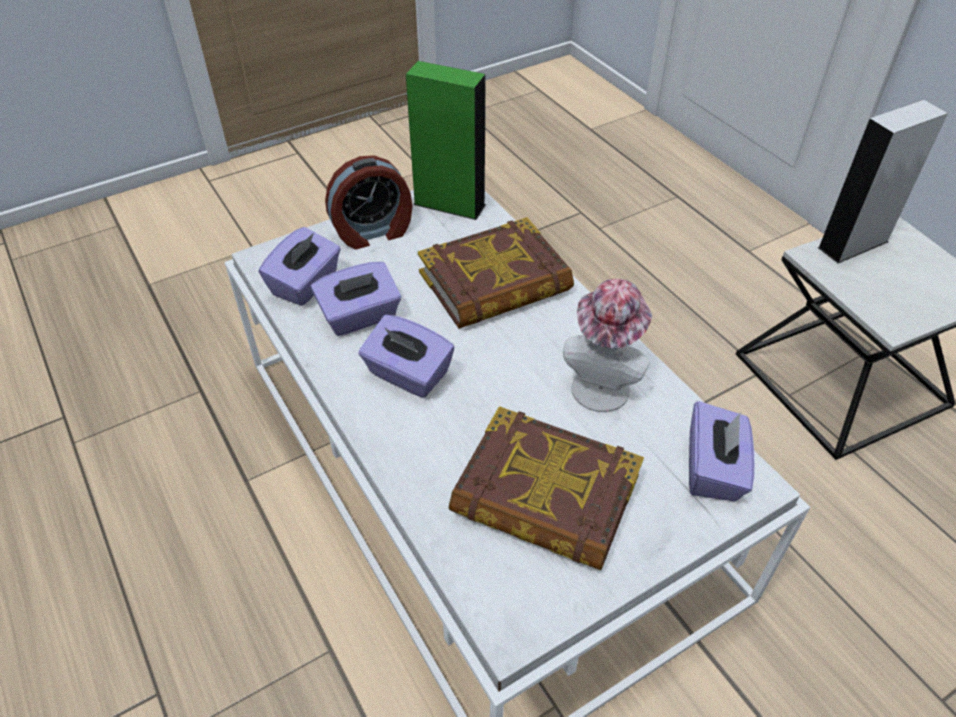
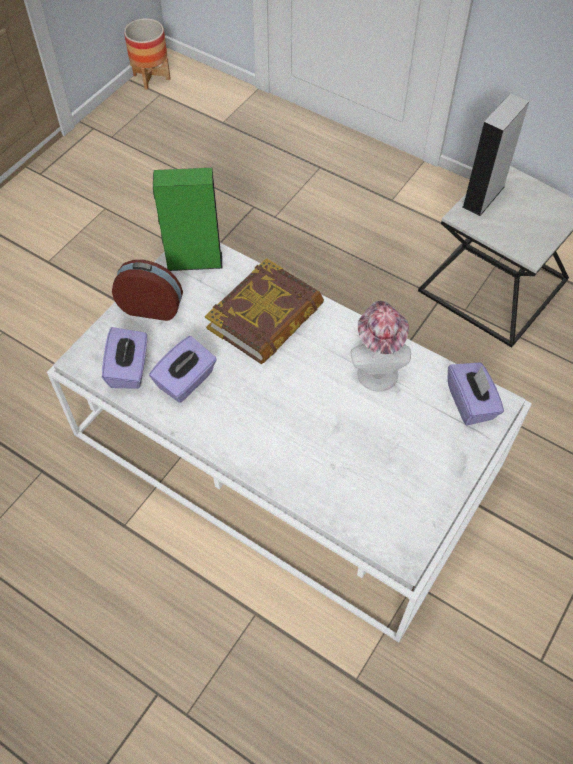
camera: 25 degrees left, 10 degrees up
(373, 232) = (152, 306): alarm clock -> alarm clock turned 120 degrees counterclockwise
(407, 374) = (247, 413): purple tissue box -> none
(538, 74) = (151, 77): none -> planter
(545, 497) = (381, 463): book -> none

